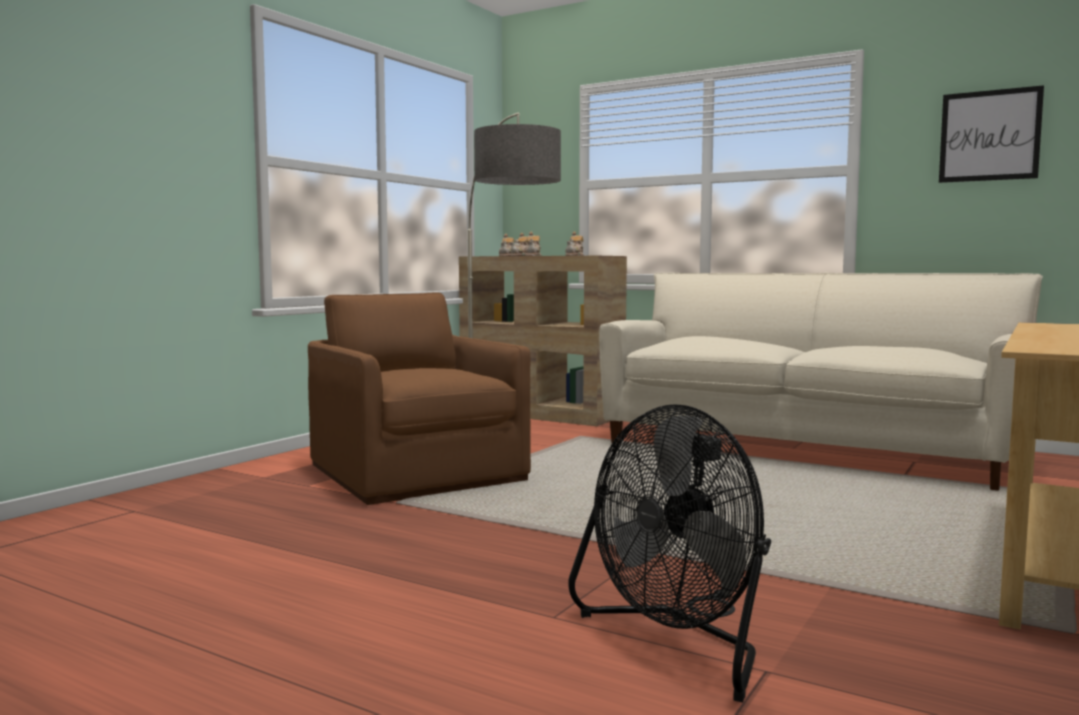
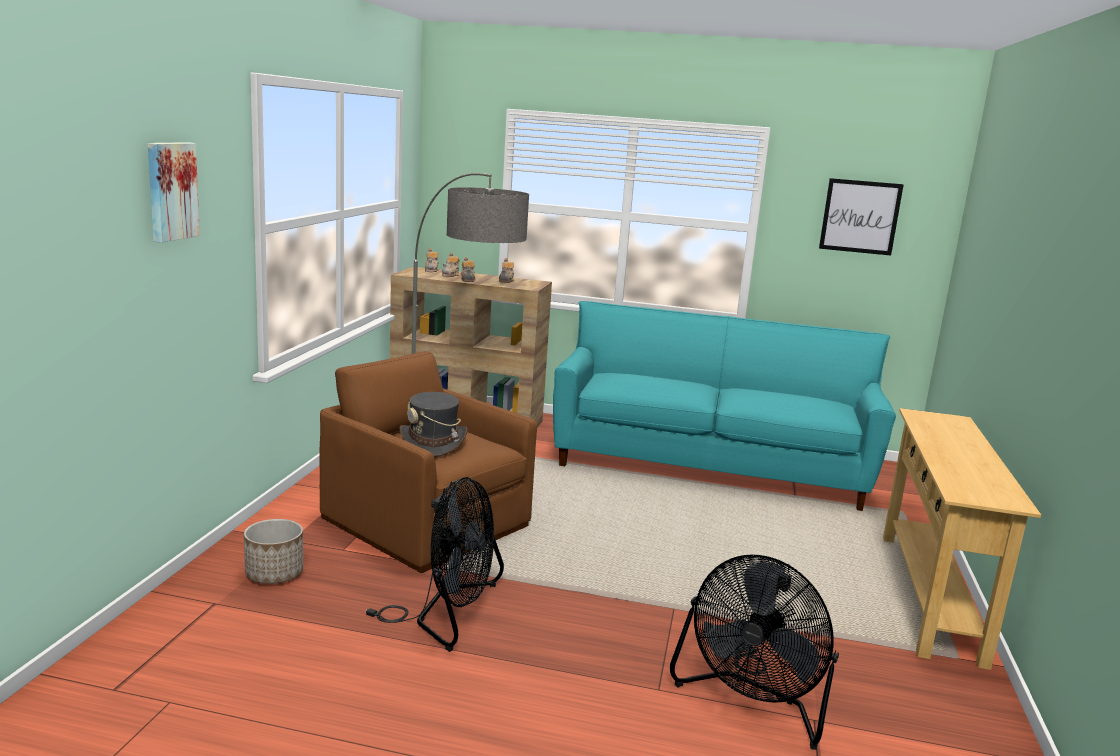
camera: 20 degrees left, 10 degrees up
(129, 87) = (170, 191): none -> picture
(218, 496) = (274, 573): none -> planter
(359, 534) = (446, 613): none -> black fan
(410, 370) = (433, 443): none -> grey hat
(802, 450) = (710, 466): beige sofa -> turquoise sofa

